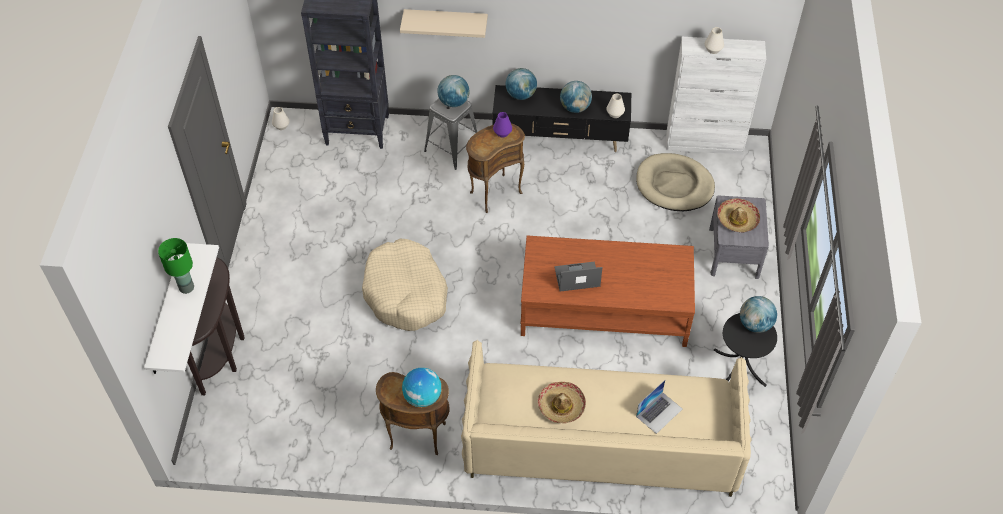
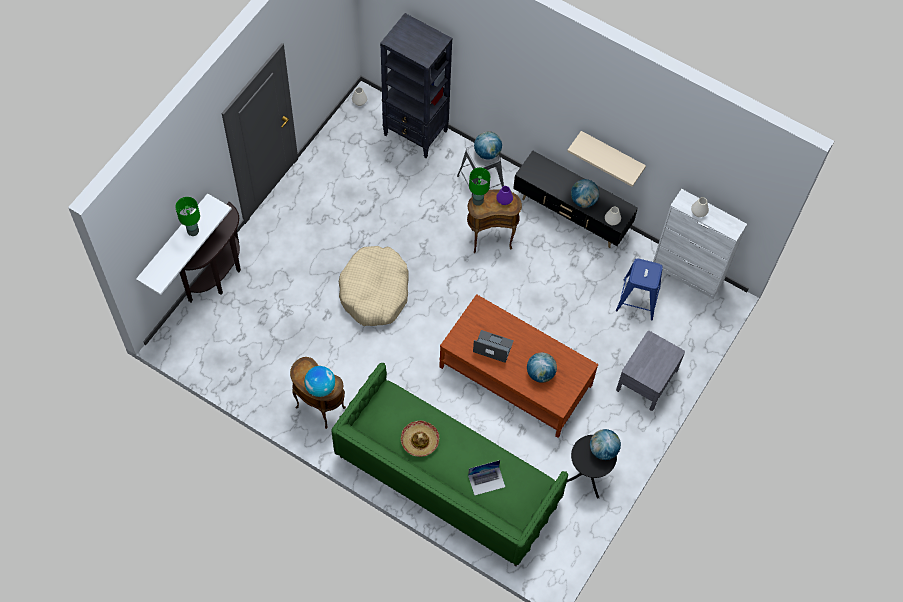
camera: 25 degrees right, 10 degrees up
(446, 21) = (502, 89): beige shelf -> beige shelf (612, 154)
(475, 144) = (477, 201): none -> green table lamp
(521, 95) = (547, 168): globe -> globe (540, 373)
(600, 442) = (447, 478): beige sofa -> green sofa
(674, 185) = (637, 299): beige dog bed -> blue stool
(737, 219) = (650, 358): hat -> none

